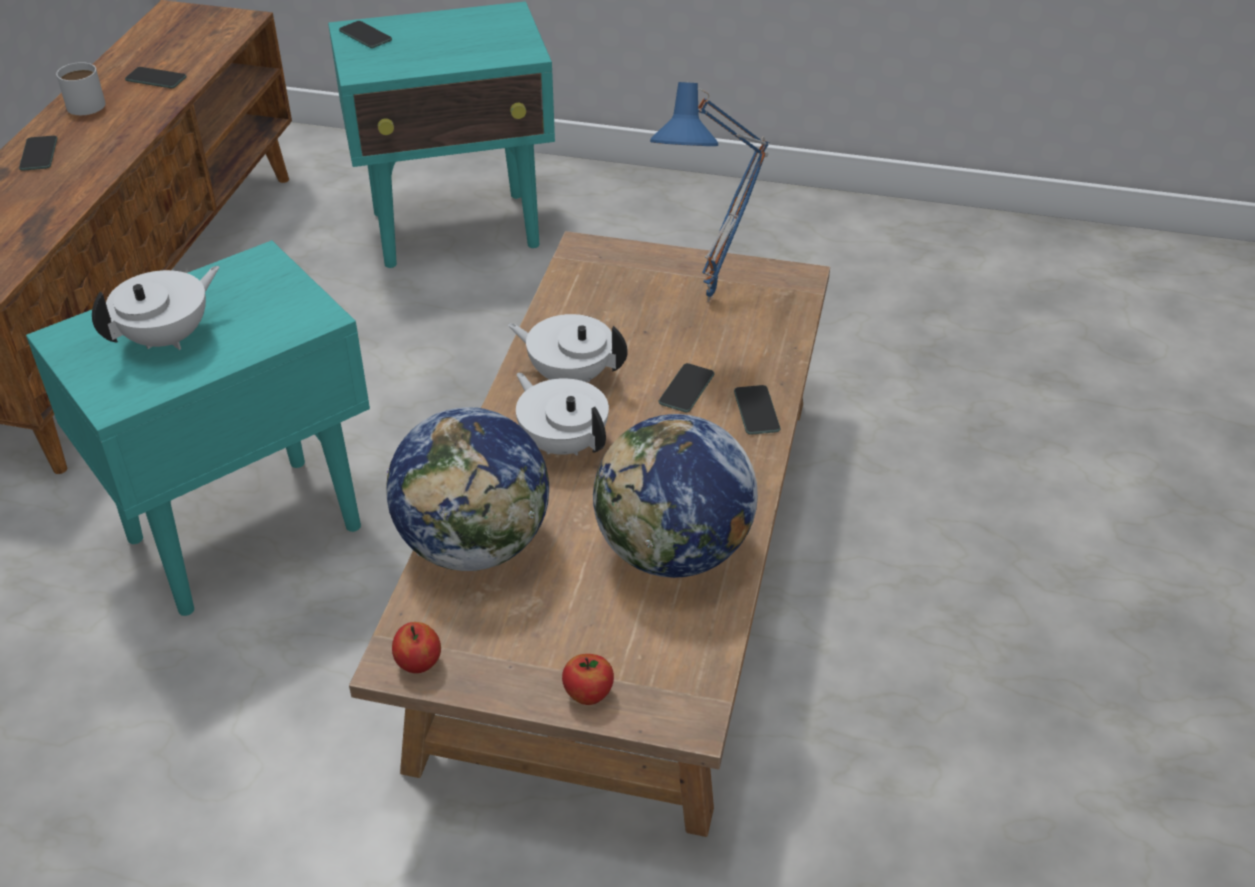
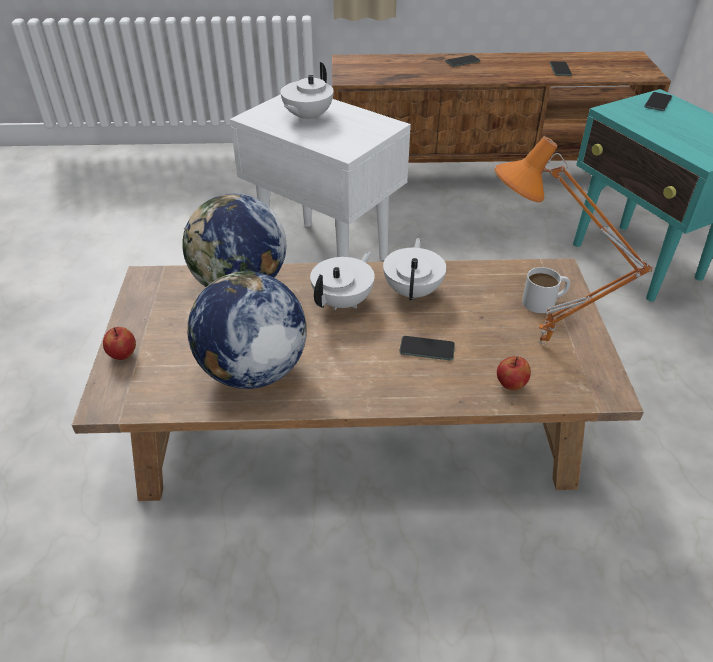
camera: 75 degrees right, 0 degrees up
(88, 101) = (520, 60): white mug -> white mug (544, 301)
(168, 338) = (307, 117): white teapot -> white teapot turned 90 degrees clockwise
(242, 535) = (324, 255): turquoise side table -> white side table
(419, 664) = (144, 285): apple -> apple (510, 384)
(714, 301) = (541, 346): blue table lamp -> orange table lamp
(756, 411) = (419, 391): phone -> none

